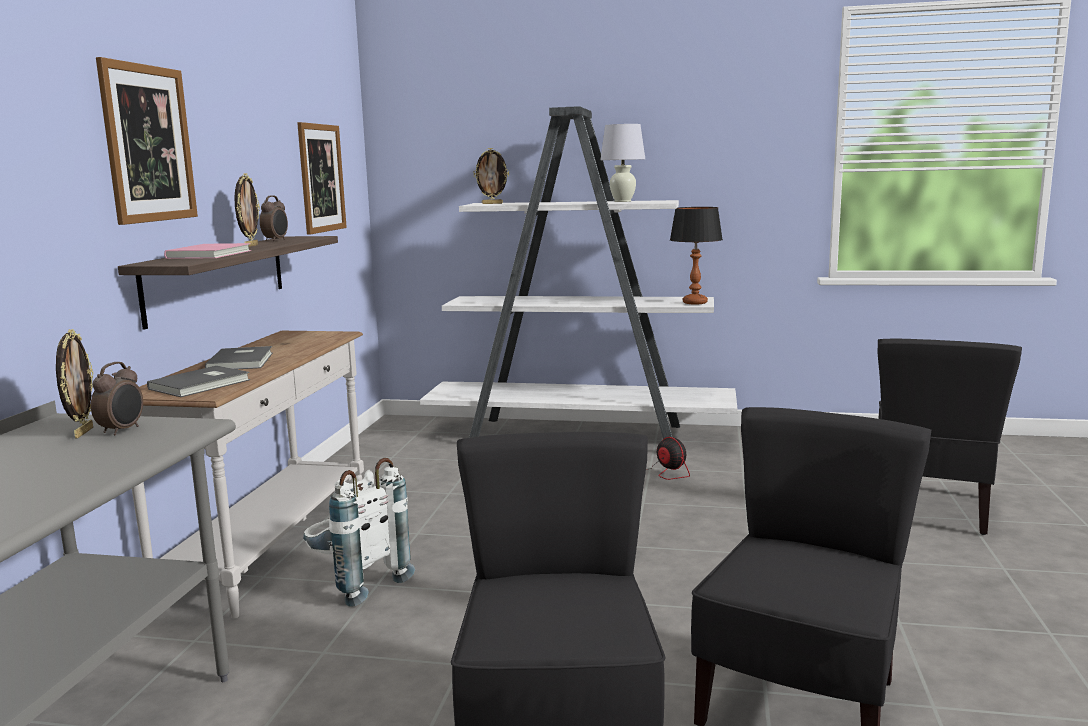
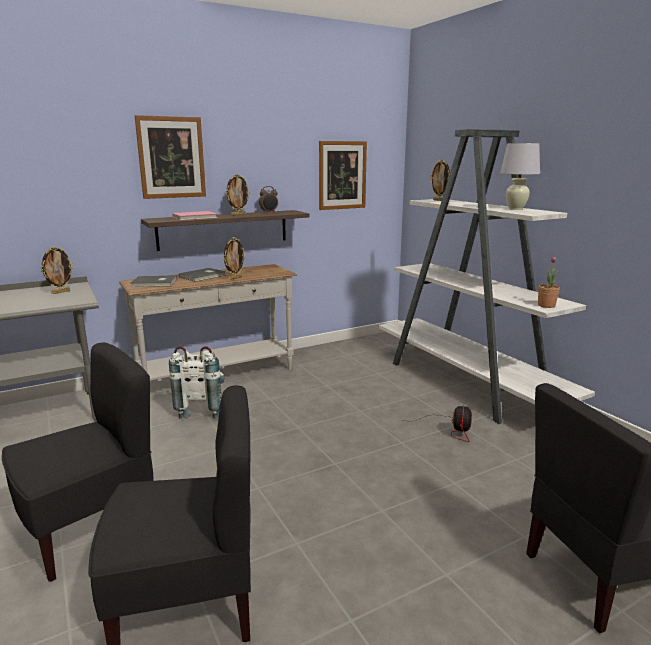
camera: 50 degrees right, 5 degrees up
(122, 430) = (67, 295): alarm clock -> none
(305, 352) = (235, 278): none -> picture frame
(695, 302) = (546, 305): table lamp -> potted plant

